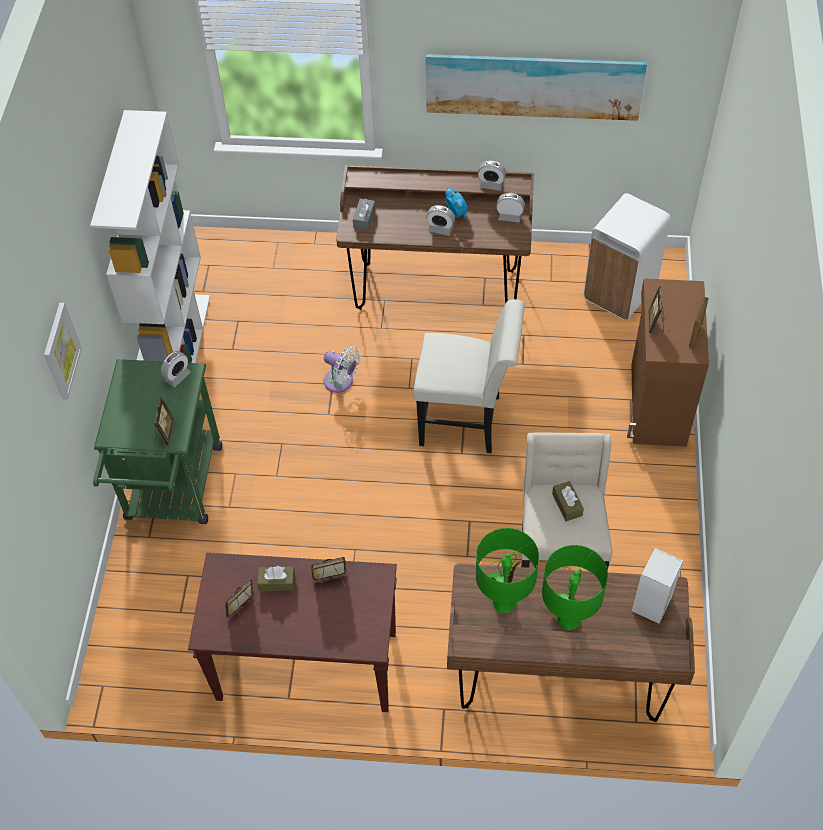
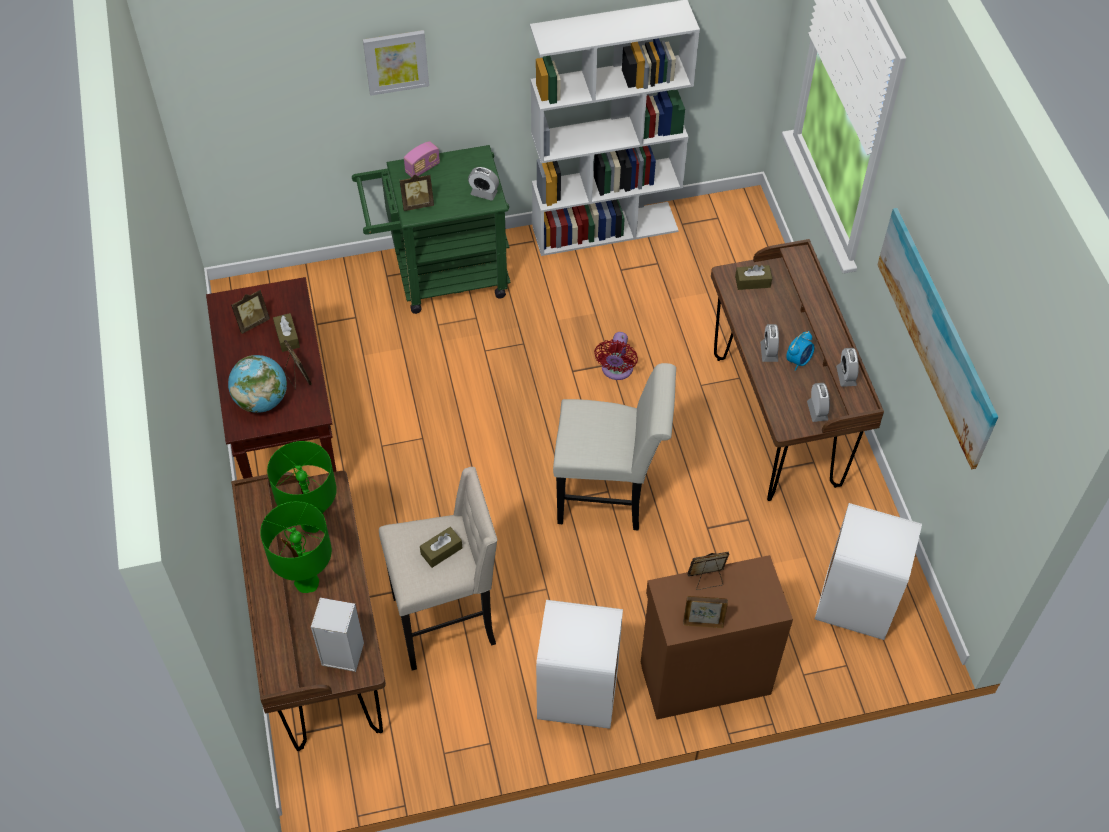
camera: 70 degrees right, 0 degrees up
(119, 418) = (422, 168): none -> radio
(245, 611) = (252, 322): picture frame -> picture frame turned 120 degrees clockwise
(341, 382) = (616, 370): white fan -> red fan
(347, 619) = (262, 400): none -> globe
(364, 218) = (752, 282): grey tissue box -> brown tissue box
(467, 421) = (609, 494): white chair -> white chair turned 75 degrees counterclockwise
(652, 494) = (578, 695): none -> white trash can

